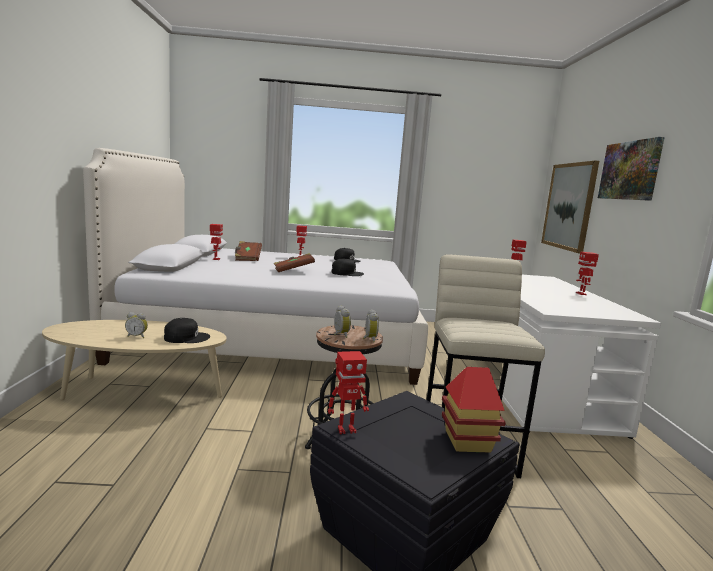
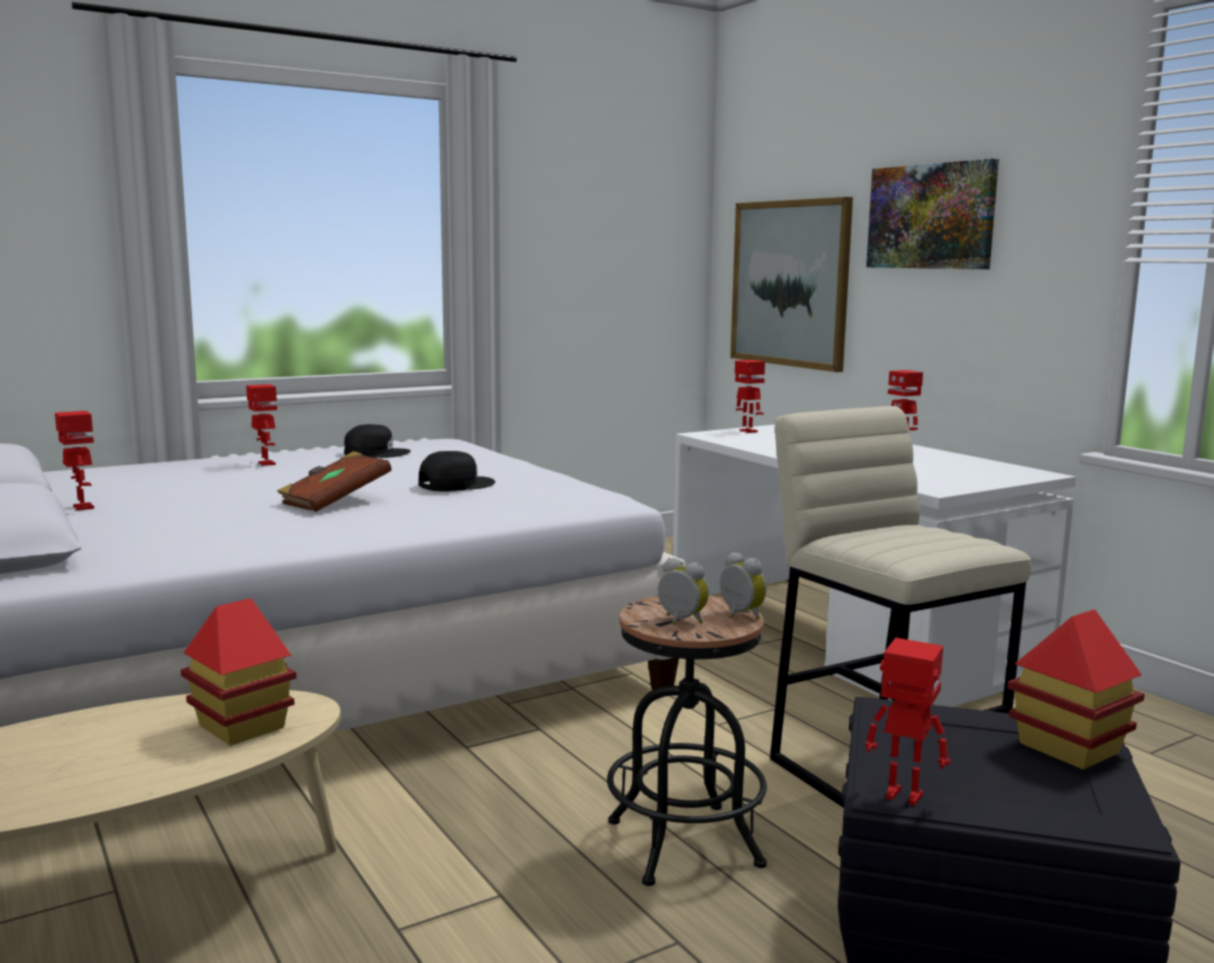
camera: 30 degrees left, 0 degrees up
(137, 336) = (111, 762): alarm clock -> none
(186, 337) = (241, 726): black cap -> toy house
(247, 258) = (154, 490): brown book -> none
(346, 429) = (903, 797): toy robot -> toy robot turned 105 degrees counterclockwise

